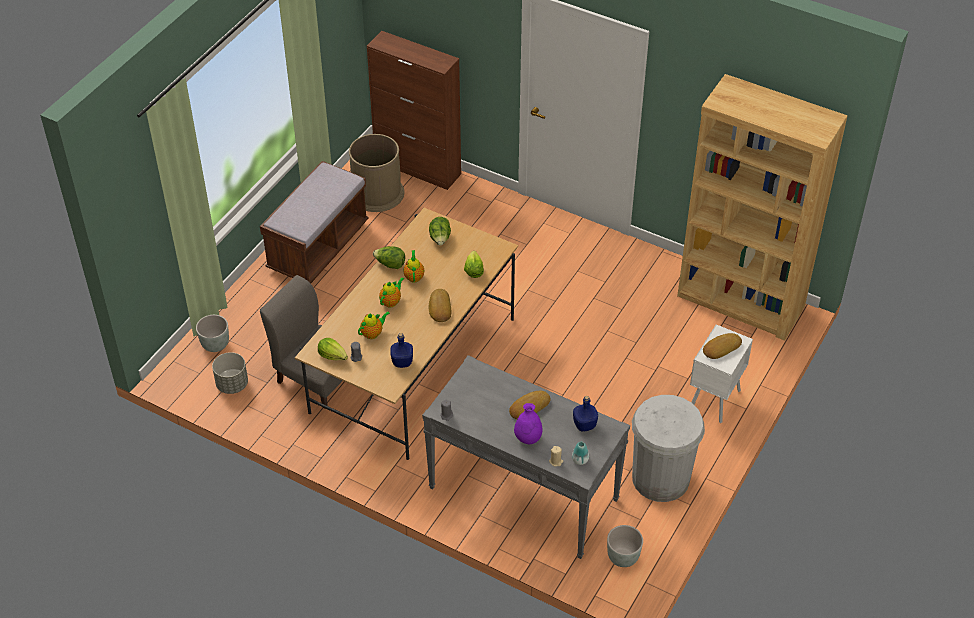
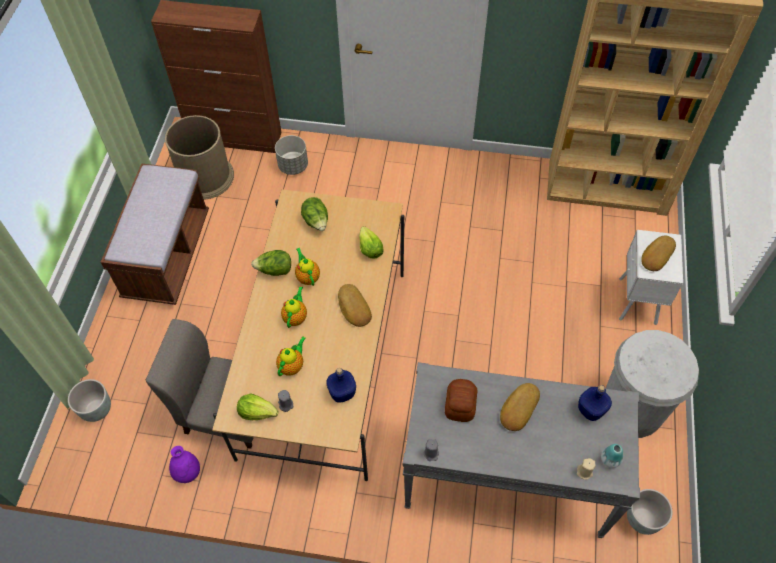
camera: 20 degrees left, 10 degrees up
(232, 384) = (134, 453): grey planter -> grey planter (293, 166)
(486, 391) = (461, 404): none -> bread
(528, 438) = (538, 451): purple vase -> purple vase (188, 473)

